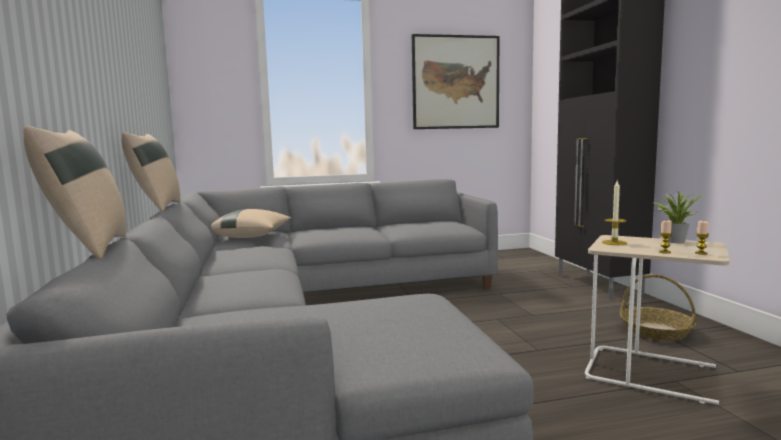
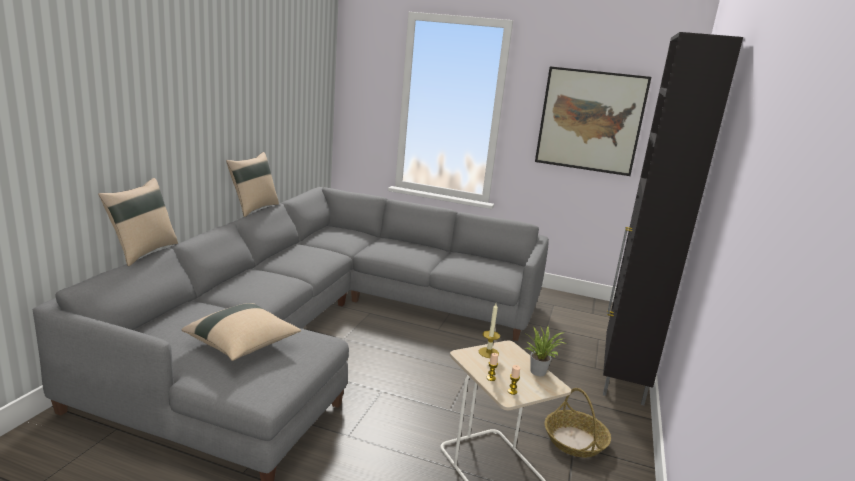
camera: 30 degrees right, 10 degrees up
(252, 236) = (338, 237): beige pillow -> beige pillow (243, 345)

